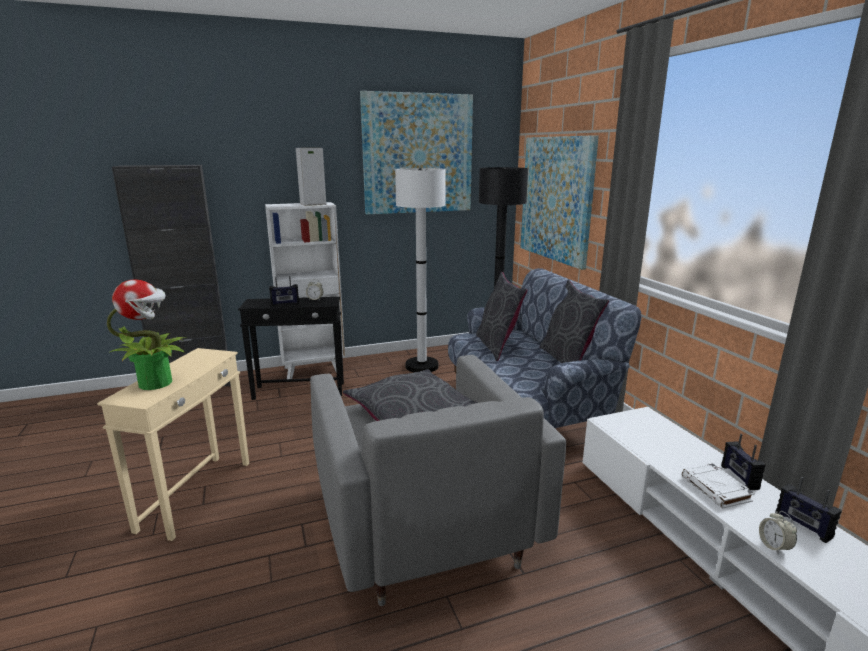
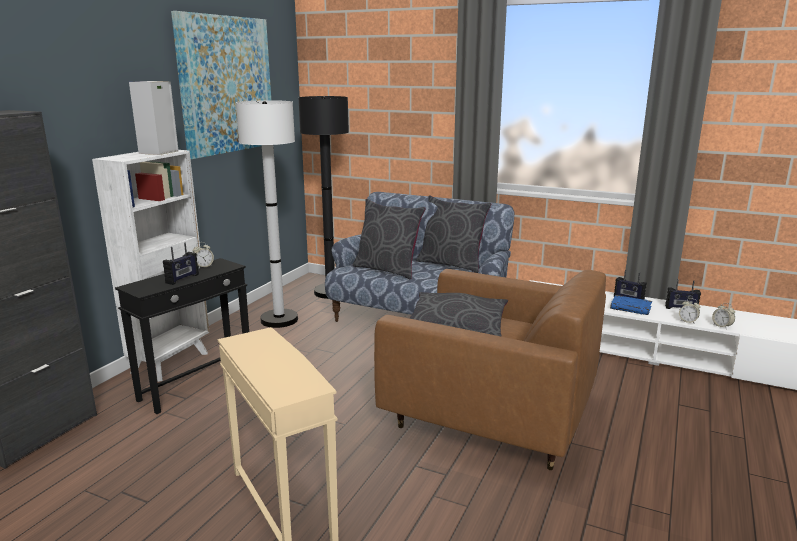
camera: 45 degrees left, 0 degrees up
(157, 383) = (278, 374): potted plant -> none
(423, 524) = (490, 417): grey armchair -> brown armchair
(556, 199) = (369, 125): picture -> none
(716, 489) = (631, 308): white book -> blue book
(826, 583) = (722, 326): none -> alarm clock

